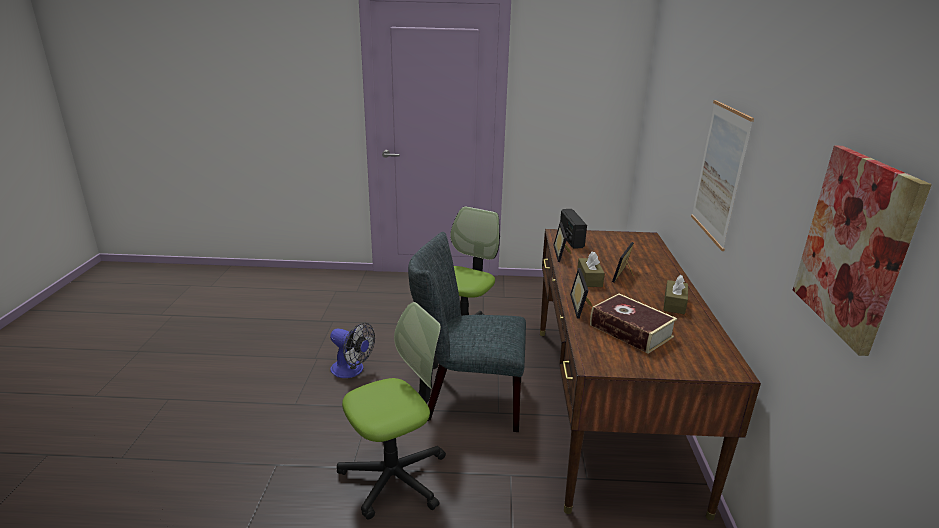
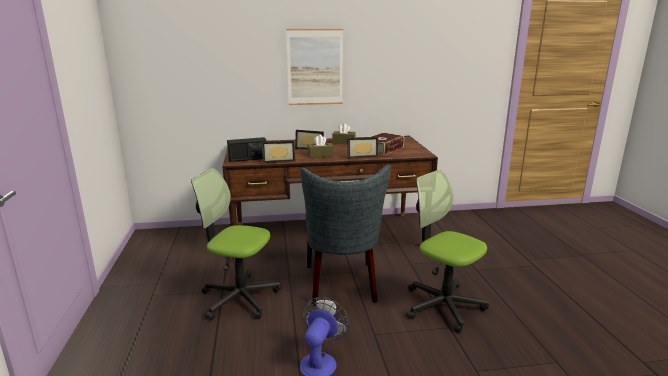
camera: 100 degrees left, 5 degrees down
(855, 246) = (442, 54): picture -> none

